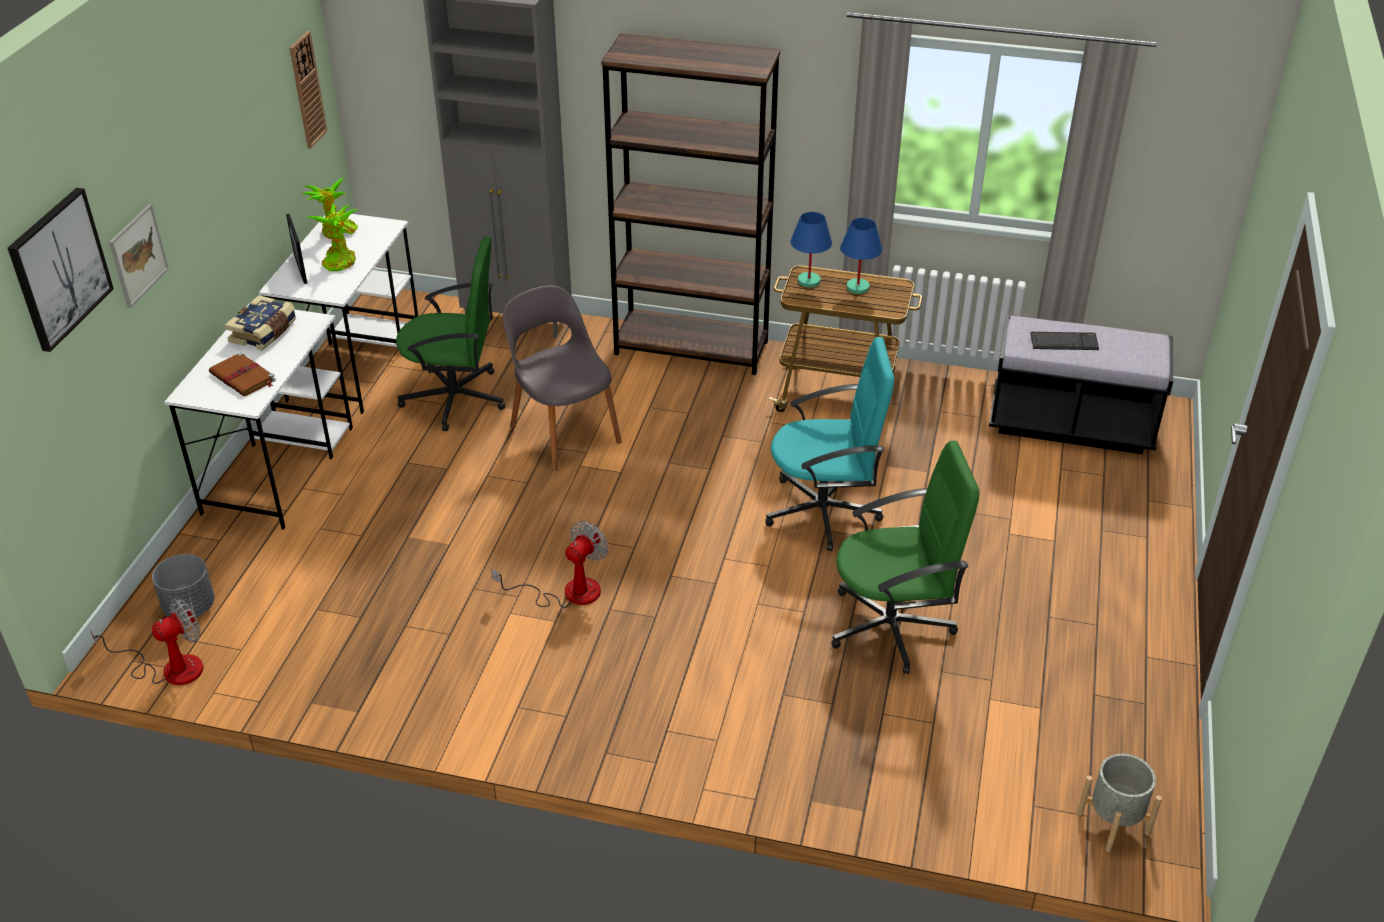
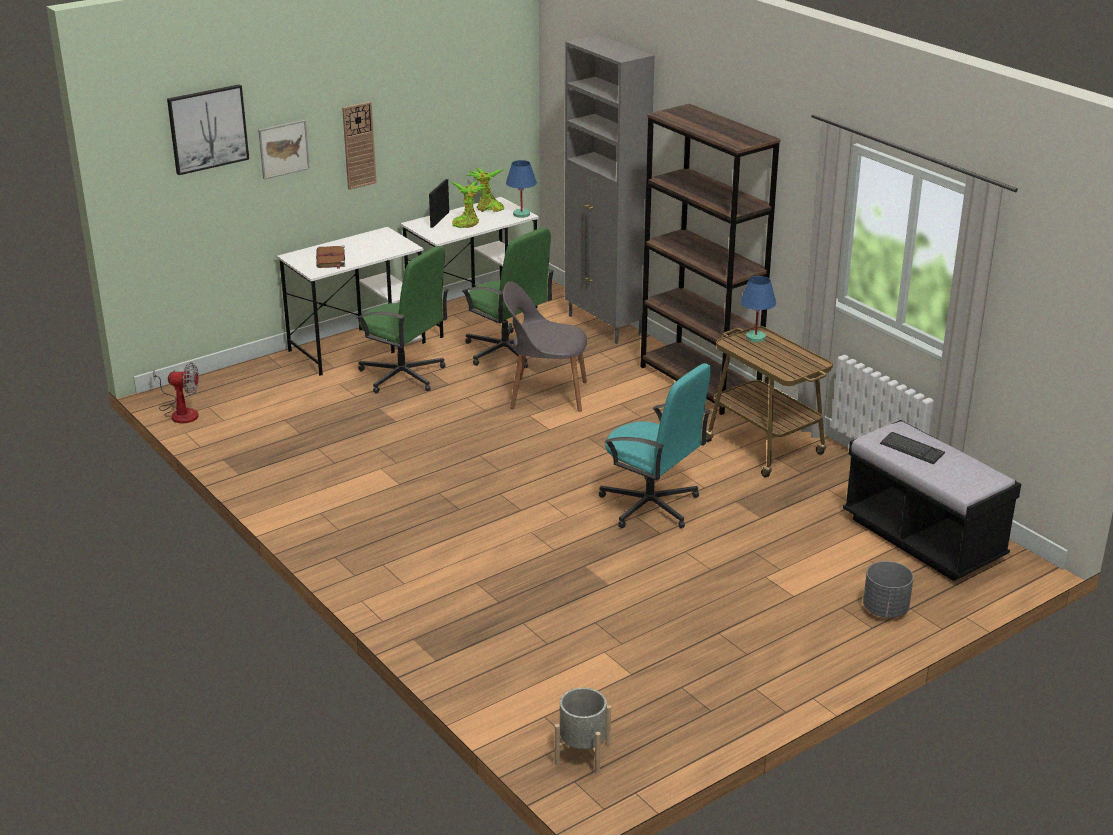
camera: 40 degrees right, 10 degrees down
(190, 607) = (226, 390): grey planter -> grey planter (885, 610)
(264, 332) = (373, 243): book -> none
(307, 90) = (503, 101): wall clock -> wall clock (359, 145)
(564, 432) = (546, 394): grey chair -> grey chair turned 90 degrees counterclockwise
(568, 592) = (427, 474): fan -> none
(858, 287) = (785, 353): blue table lamp -> blue table lamp (521, 214)
(892, 626) = (599, 584): green office chair -> green office chair (403, 376)

